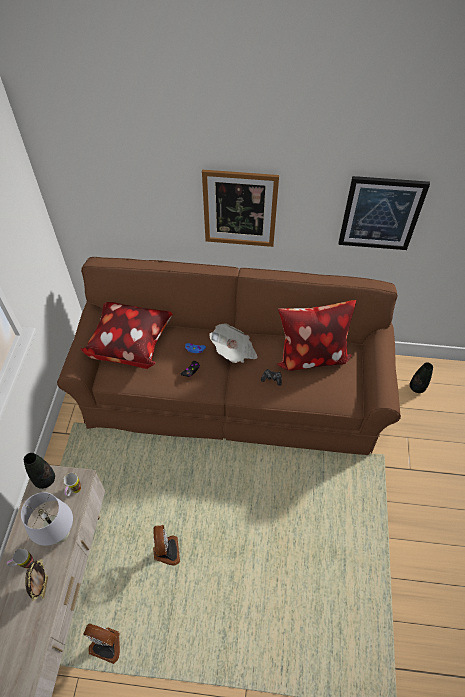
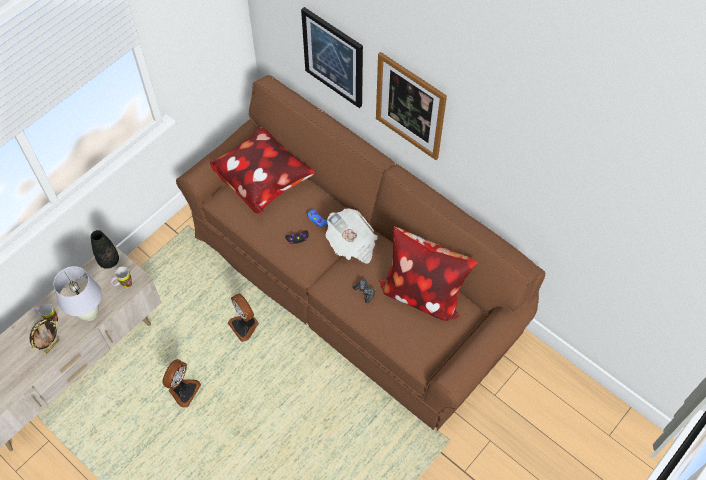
camera: 35 degrees right, 5 degrees up
(107, 644) = (86, 431): fan -> fan (245, 326)
(381, 213) = (539, 188): picture -> picture (333, 57)
(417, 387) = (546, 399): black vase -> none

